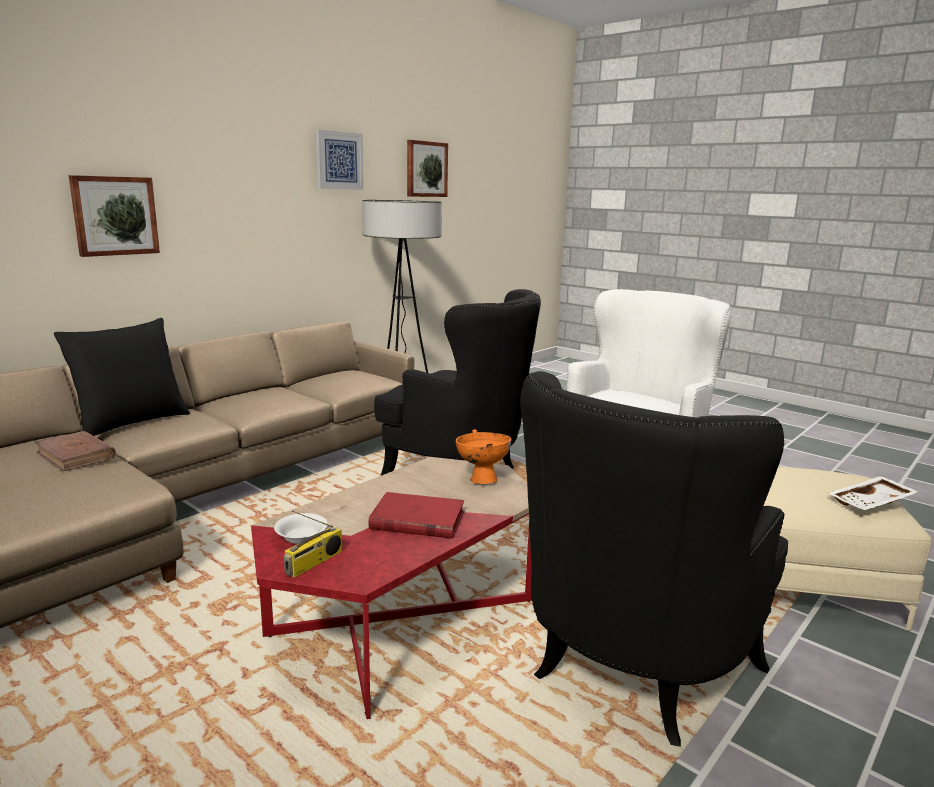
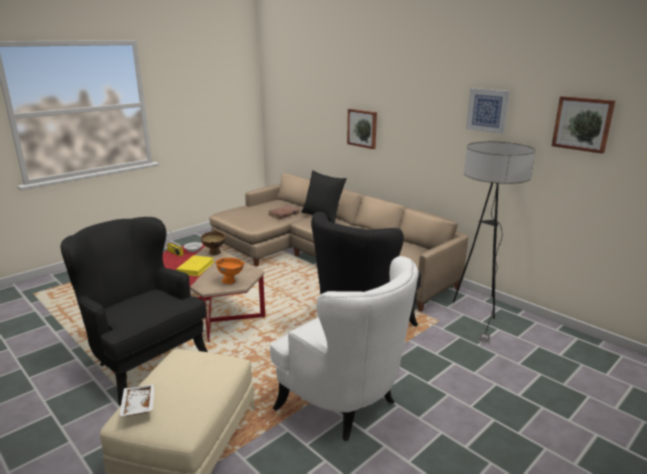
camera: 95 degrees right, 5 degrees up
(334, 508) = (214, 254): none -> brown bowl
(417, 520) = (196, 267): red book -> yellow book

